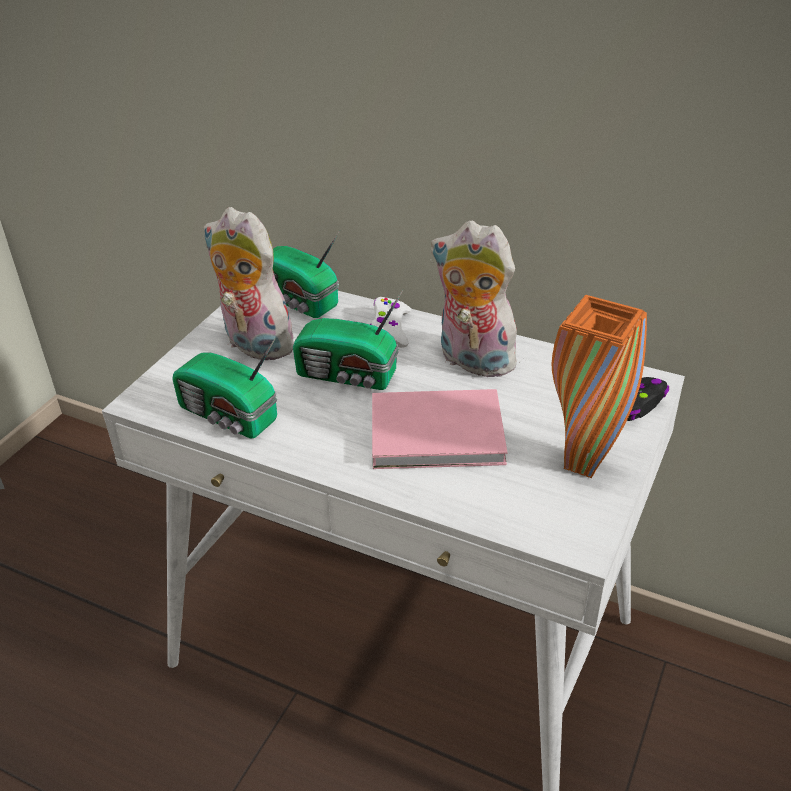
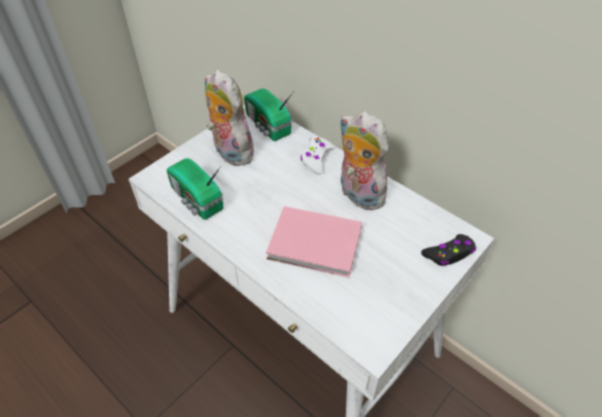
camera: 15 degrees right, 10 degrees up
(349, 375) = (277, 187): radio -> none
(582, 464) = (398, 289): orange vase -> none

